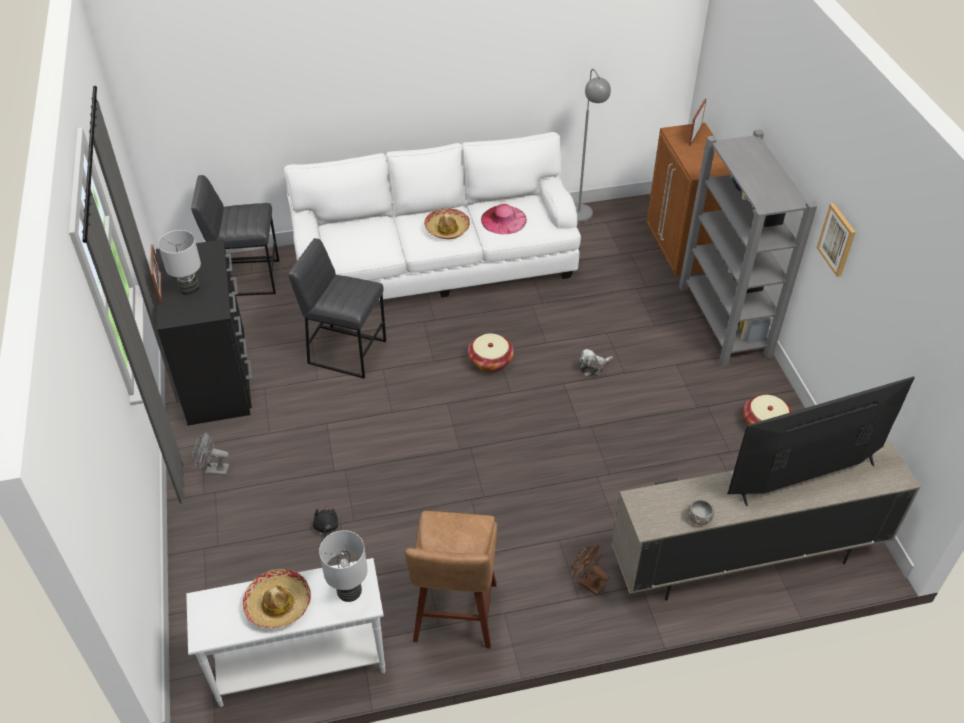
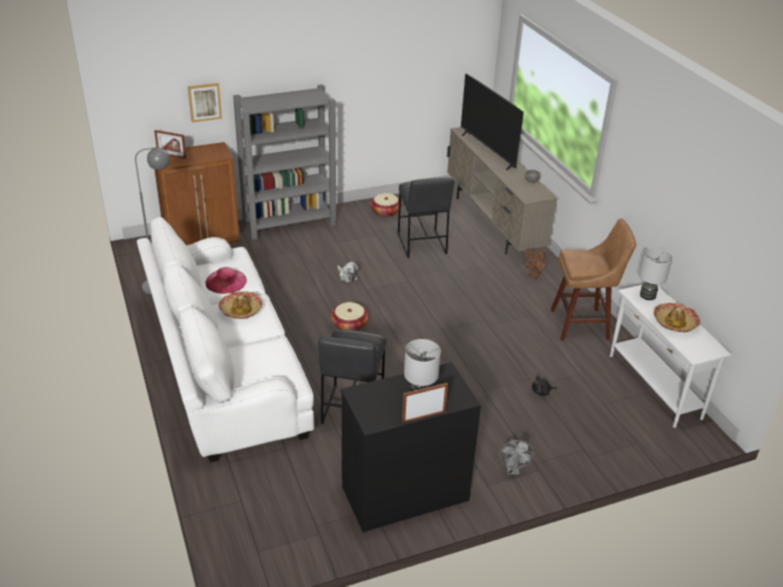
camera: 100 degrees left, 10 degrees down
(247, 278) = (250, 503): grey stool -> grey stool (422, 244)
(837, 239) = (349, 85): picture -> picture (204, 102)

